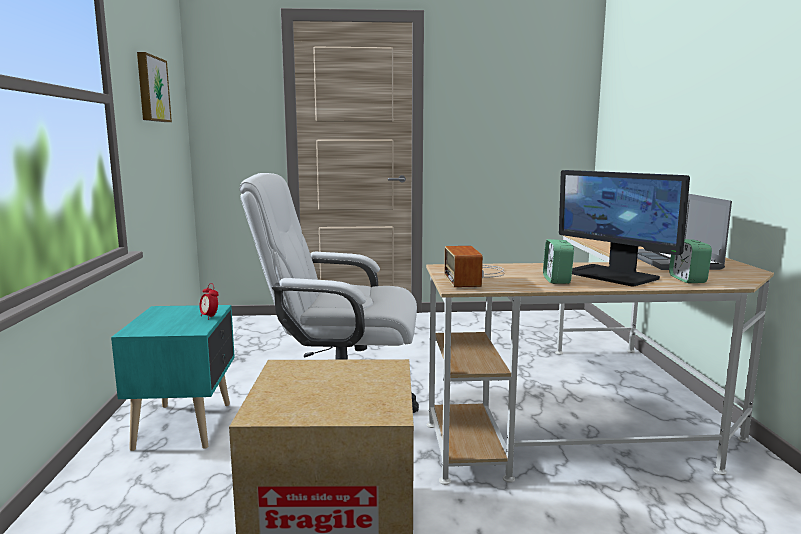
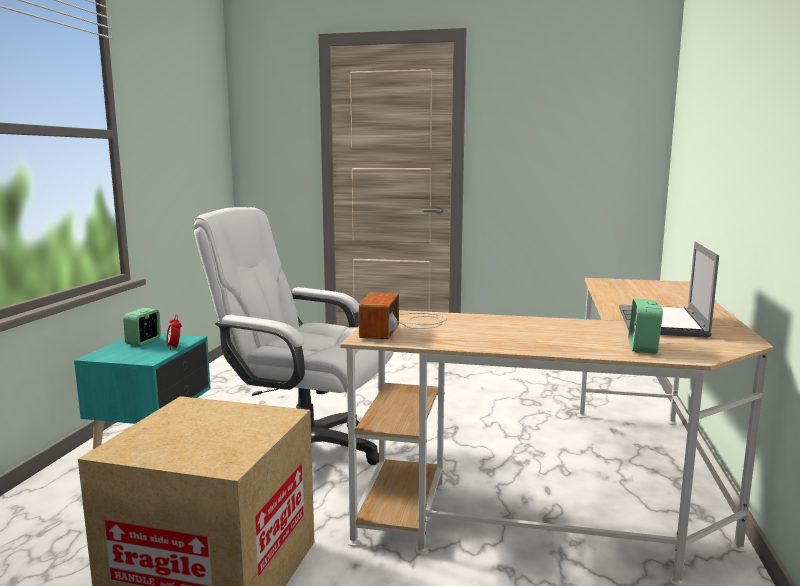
camera: 15 degrees right, 0 degrees up
(151, 89) = (175, 121): picture -> none
(556, 280) = (485, 337): alarm clock -> alarm clock (144, 342)
(612, 275) = (559, 336): monitor -> none

